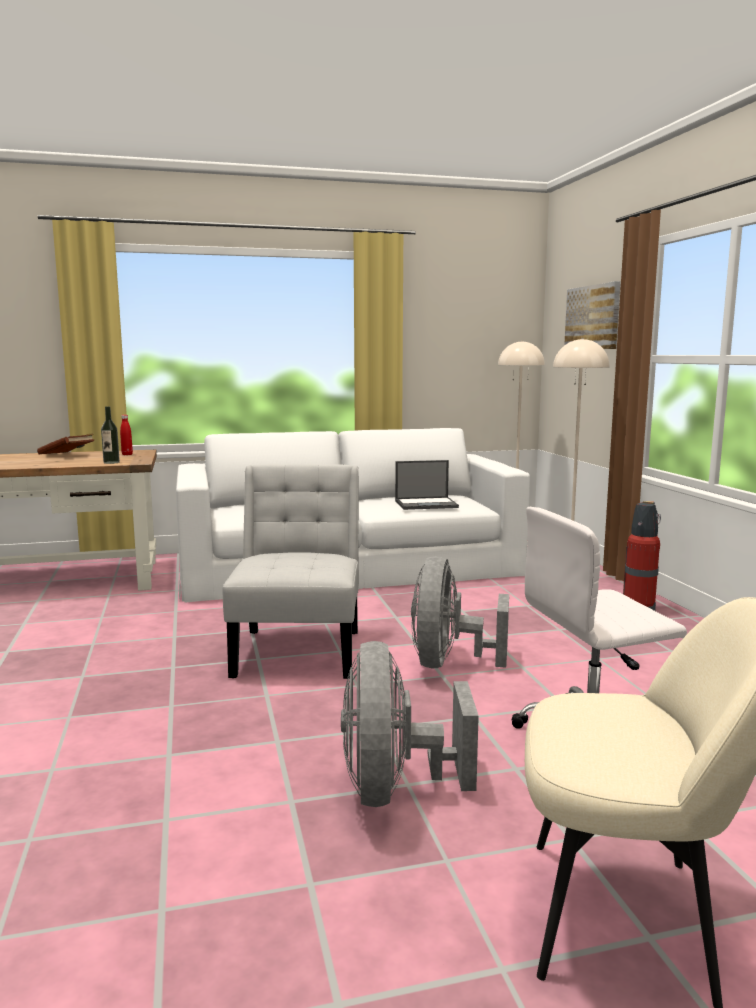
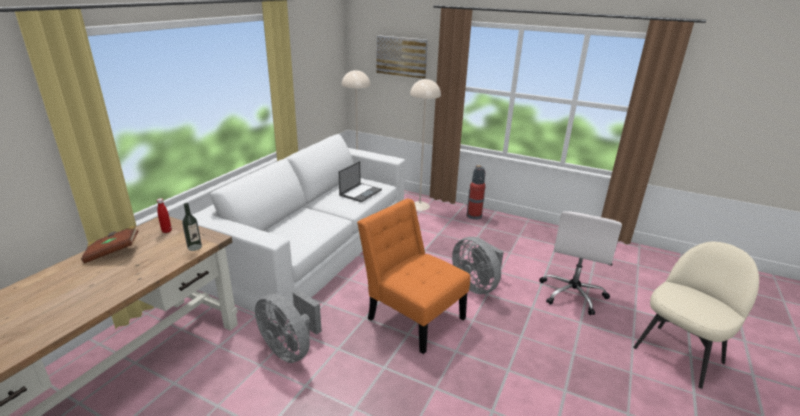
camera: 50 degrees left, 15 degrees up
(299, 649) = (412, 316): white chair -> orange chair
(394, 789) = (575, 358): grey fan -> grey fan (290, 349)

